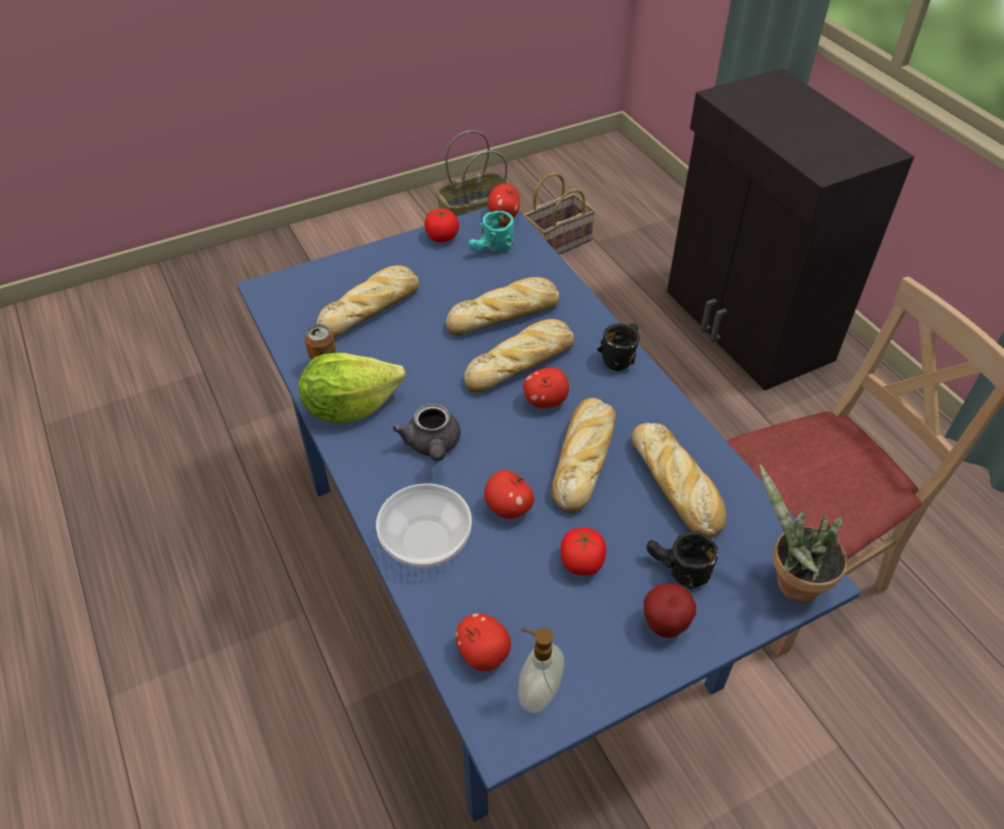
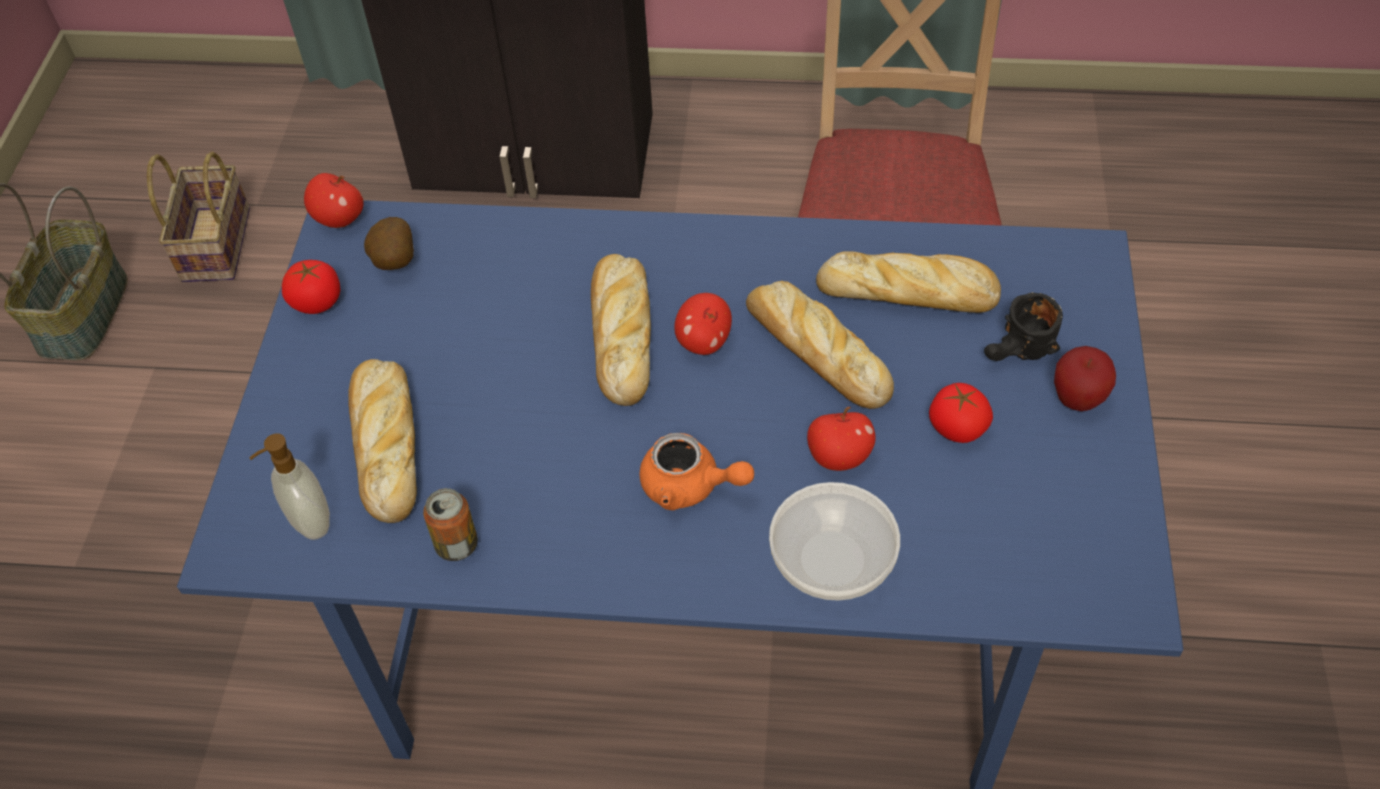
camera: 55 degrees left, 5 degrees up
(350, 406) = (554, 546): lettuce -> none
(432, 446) = (690, 486): grey teapot -> orange teapot
(483, 654) = (1022, 576): apple -> none
(492, 250) = (393, 263): turquoise mug -> potato
(505, 314) = (525, 308): bread -> none
(538, 692) = (1096, 550): soap dispenser -> soap dispenser (309, 522)
(619, 354) = (685, 237): black mug -> none
(790, 583) = (1087, 275): potted plant -> none

